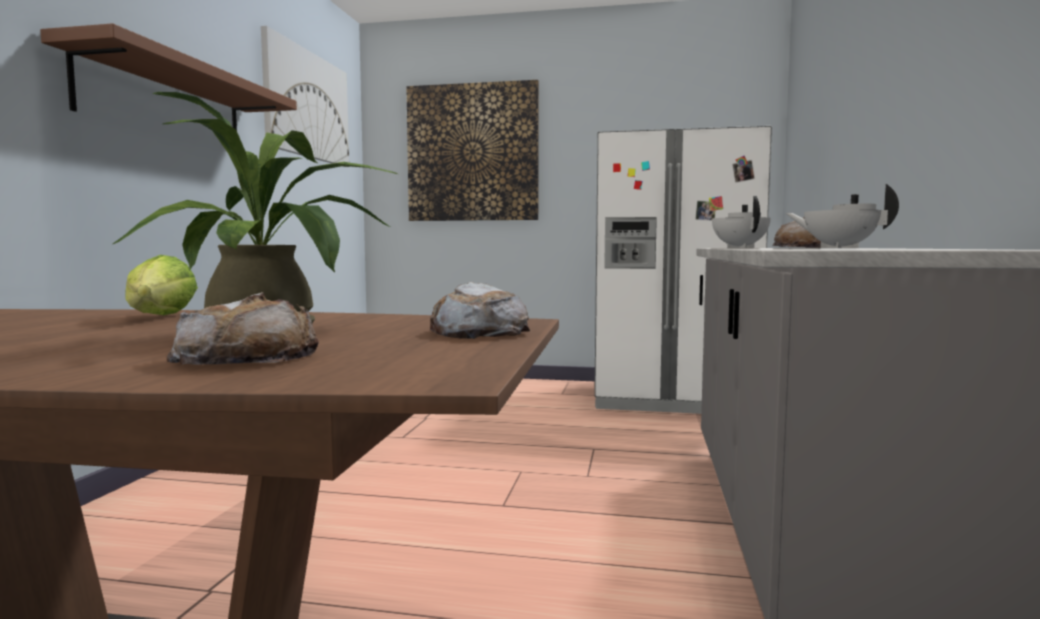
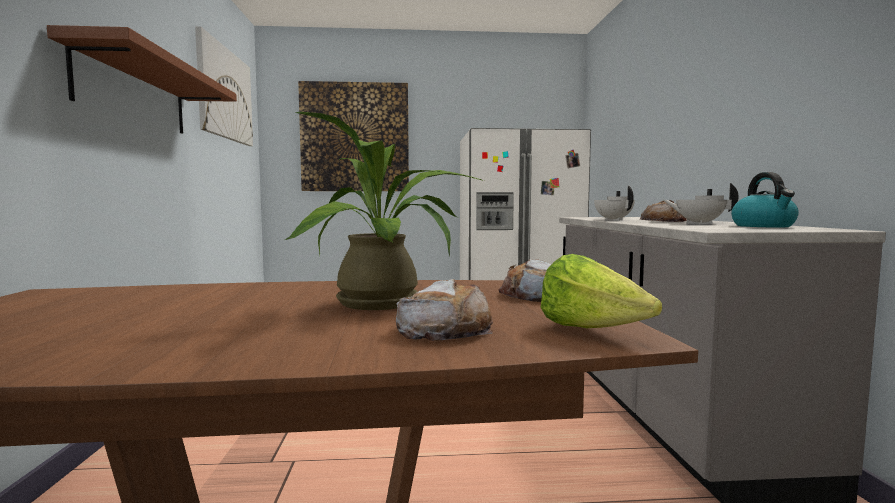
camera: 15 degrees left, 0 degrees up
(160, 317) = (245, 292): lettuce -> lettuce (591, 331)
(921, 248) = (764, 226): none -> kettle

